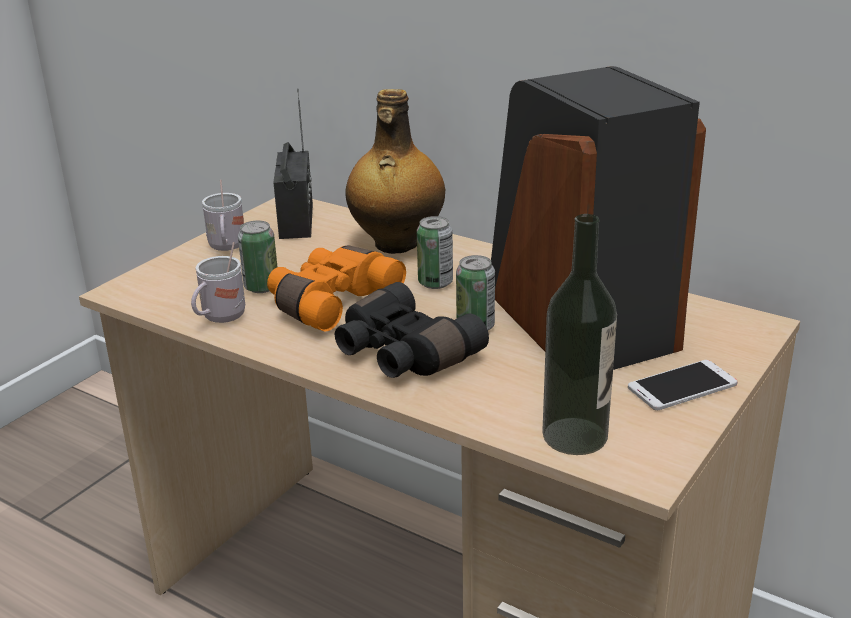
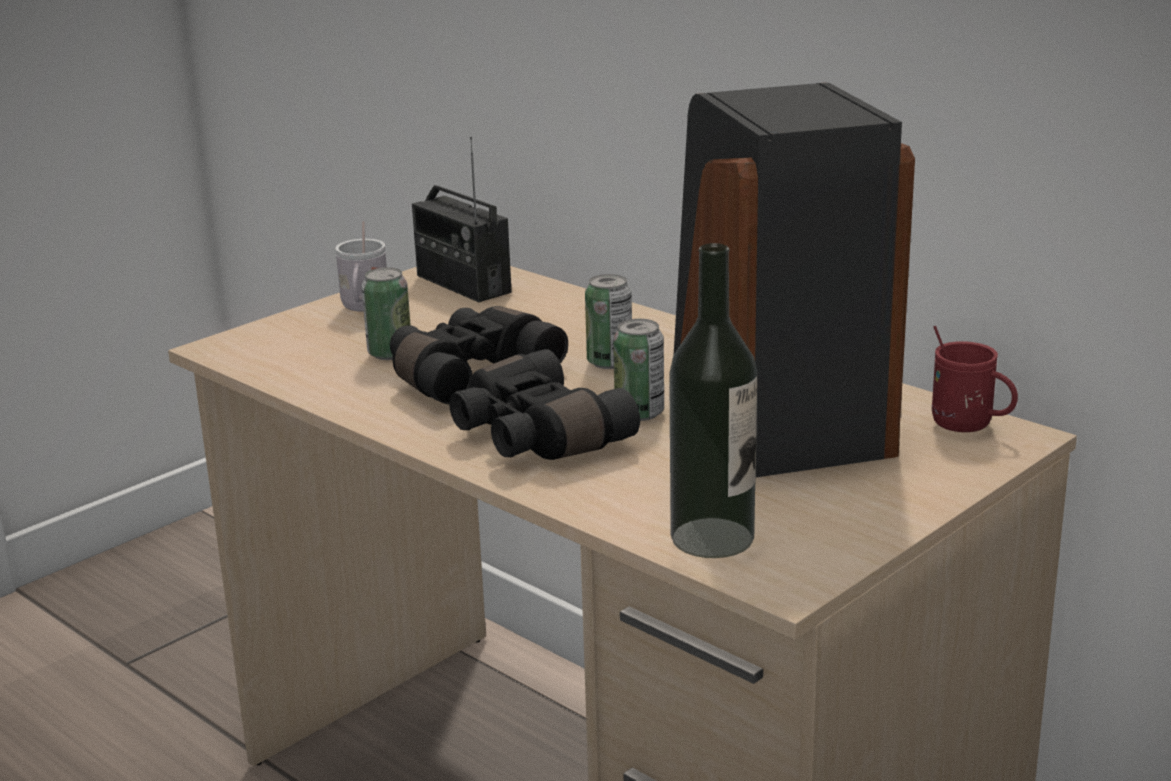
camera: 10 degrees right, 5 degrees down
(220, 319) = (326, 384): white mug -> none
(297, 221) = (462, 284): radio -> radio turned 135 degrees clockwise
(330, 301) = (468, 374): orange binoculars -> black binoculars
(396, 244) = (577, 317): bottle -> none
(682, 386) = (877, 495): phone -> none
(723, 320) = (970, 427): none -> red mug

